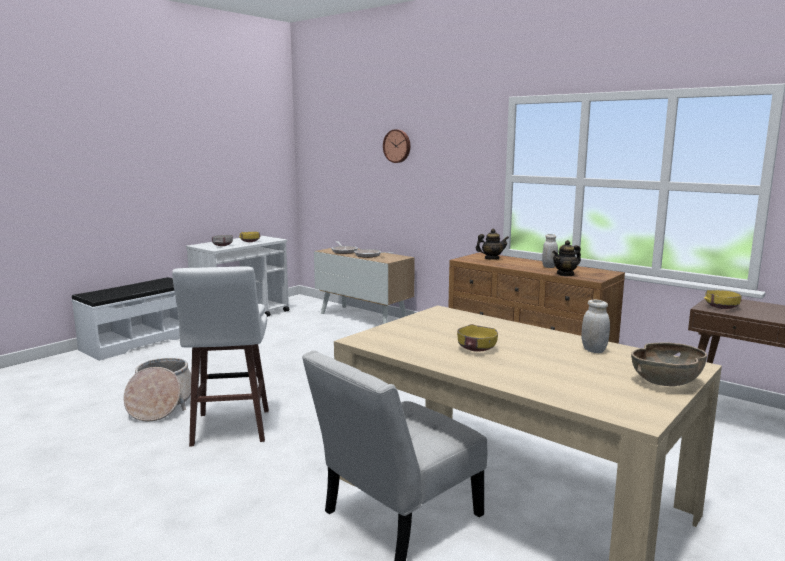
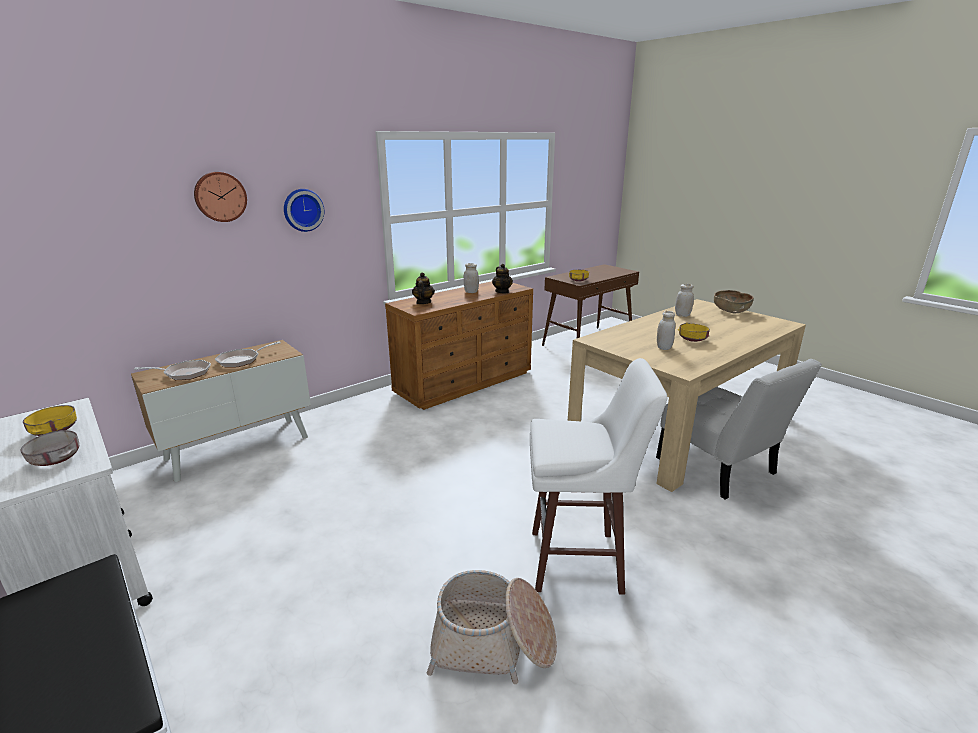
camera: 80 degrees left, 10 degrees up
(434, 335) = (664, 347): none -> white jar
(443, 160) = (302, 210): none -> wall clock

